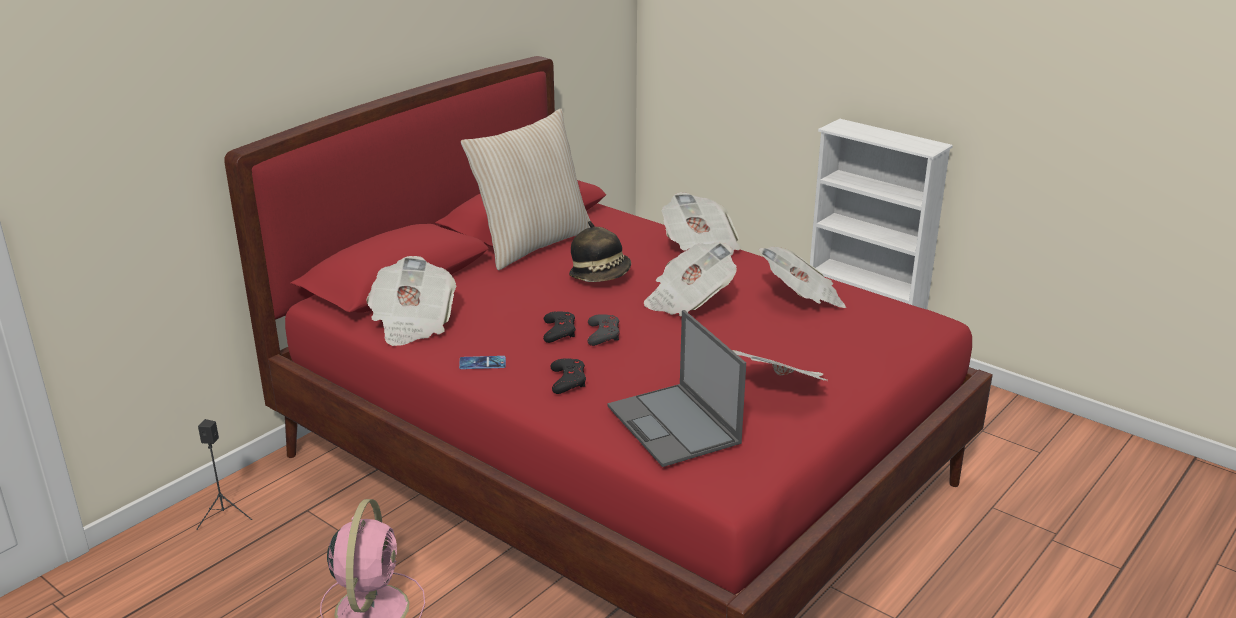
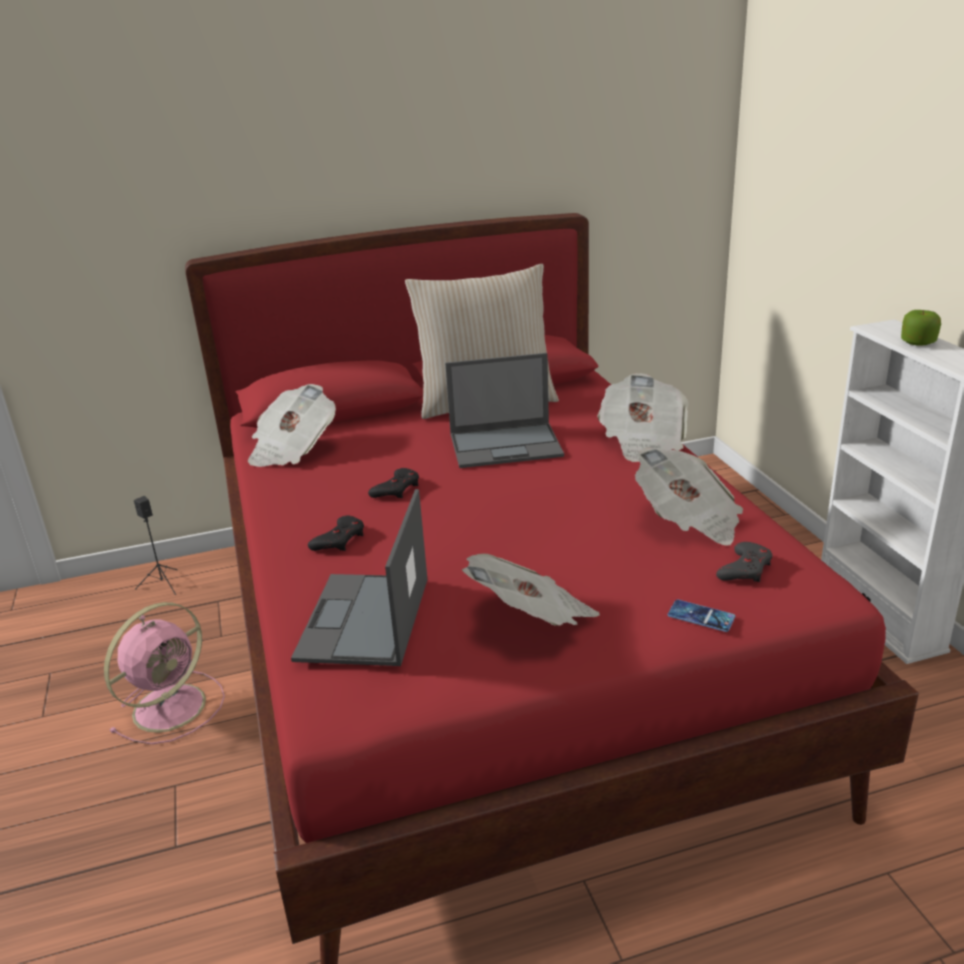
camera: 35 degrees right, 0 degrees up
(482, 363) = (295, 501): phone -> phone (701, 616)
(601, 276) = (507, 445): hat -> laptop
(603, 334) = (431, 503): grey game controller -> grey game controller (745, 569)
(688, 301) = (558, 491): newspaper -> none
(876, 134) = (918, 343): none -> apple

